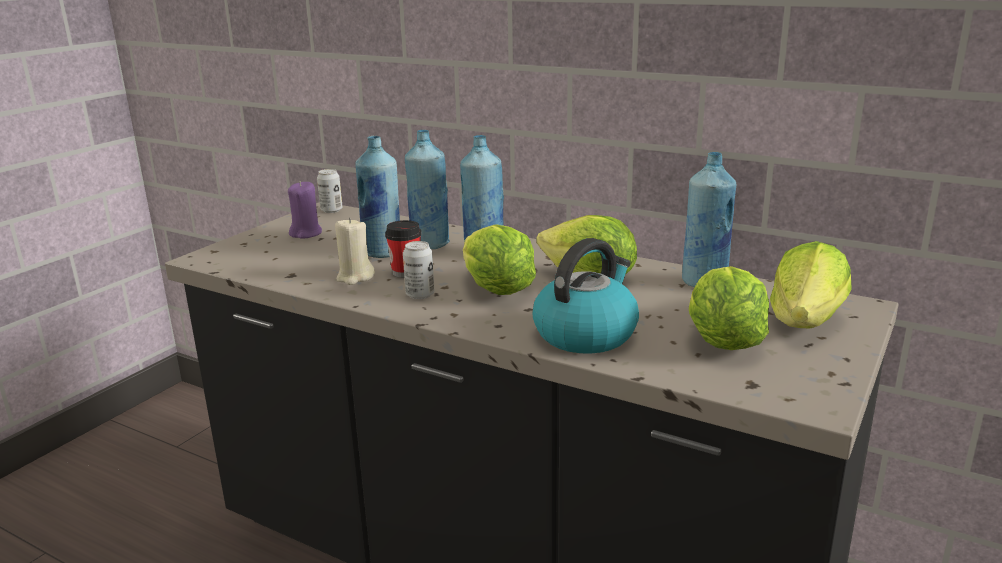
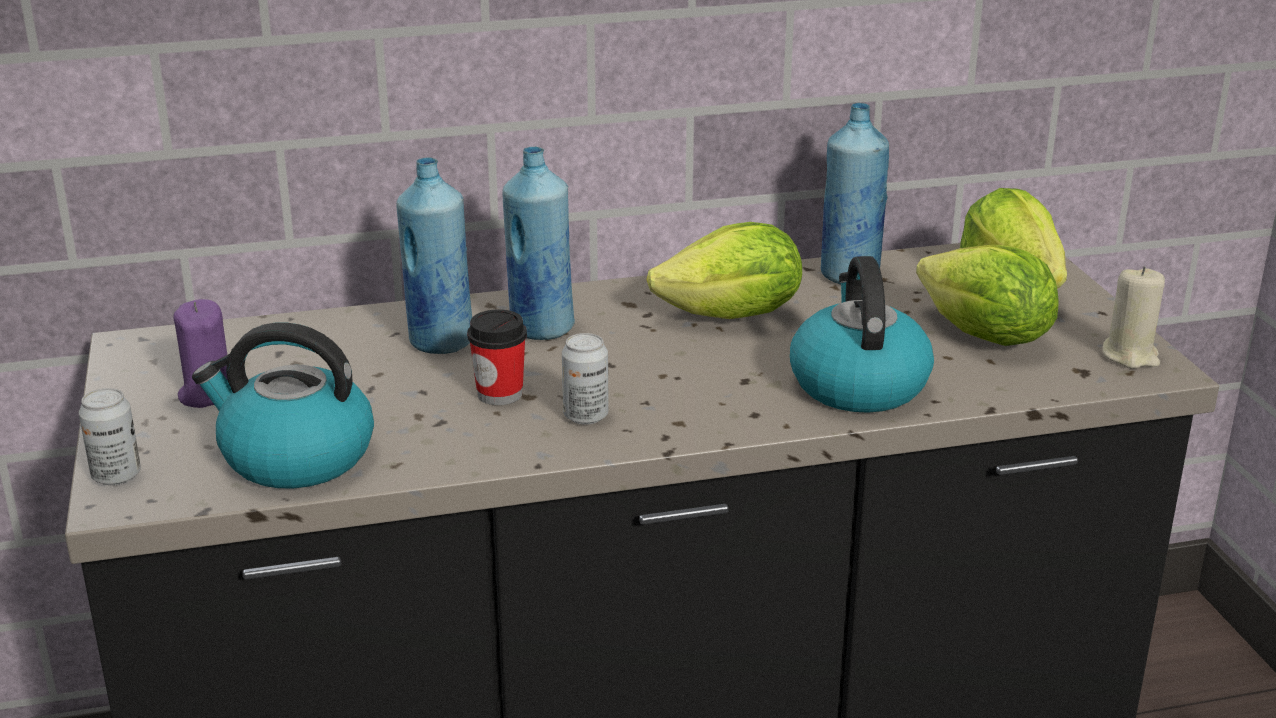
camera: 45 degrees left, 5 degrees up
(281, 266) = (294, 457): none -> kettle
(331, 210) = (155, 342): can -> can (116, 476)
(355, 277) = (446, 428): beige candle -> beige candle (1130, 355)
(382, 252) = (400, 378): blue bottle -> none
(496, 290) = (662, 372): lettuce -> none

